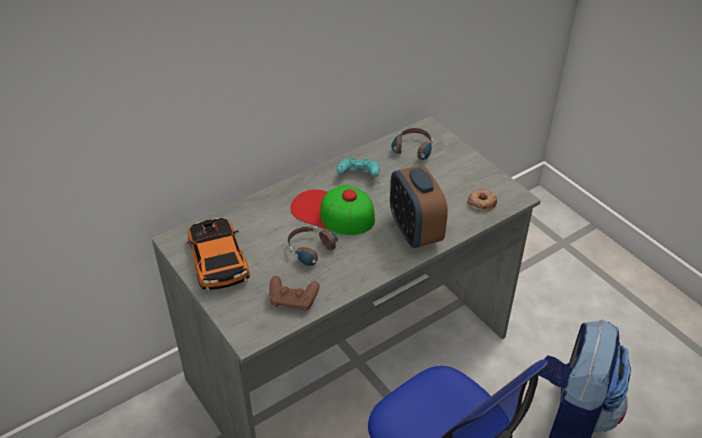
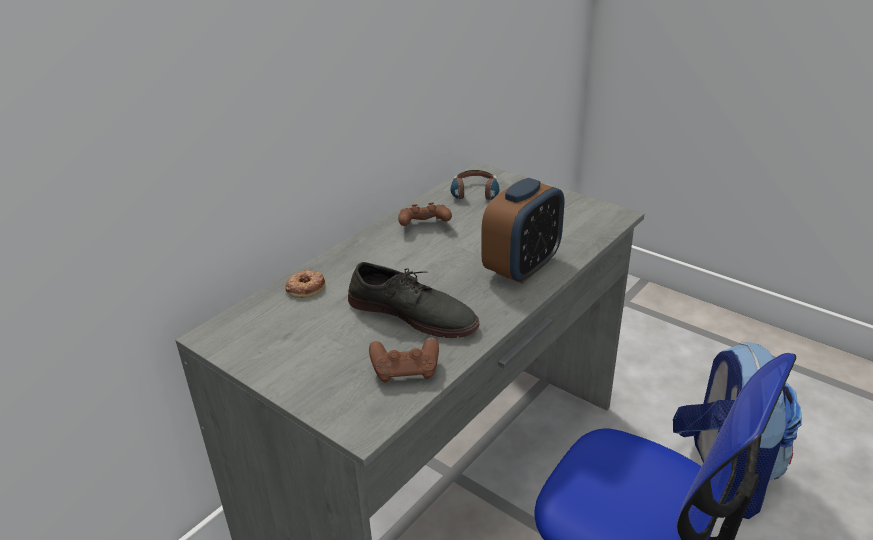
camera: 15 degrees left, 10 degrees down
(217, 259) = (279, 345): toy car -> none
(317, 254) = (413, 313): headphones -> grey shoe
(332, 212) = (411, 267): cap -> none
(358, 175) = (424, 226): turquoise game controller -> brown game controller
(415, 231) = (522, 267): alarm clock -> alarm clock turned 105 degrees counterclockwise
(481, 202) = (582, 226): donut -> donut (305, 287)

